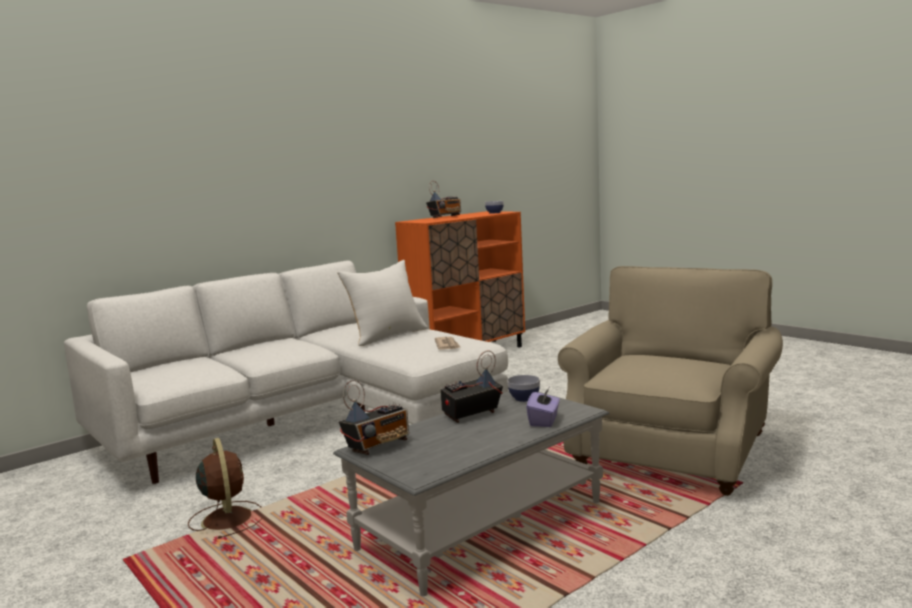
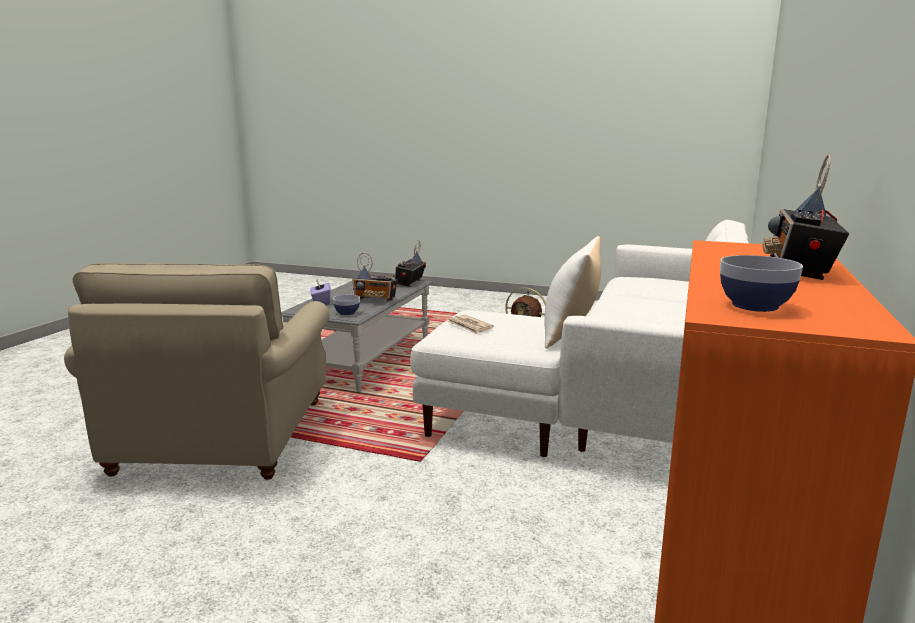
camera: 150 degrees right, 5 degrees up
(471, 415) = (375, 300): radio -> radio turned 75 degrees clockwise

